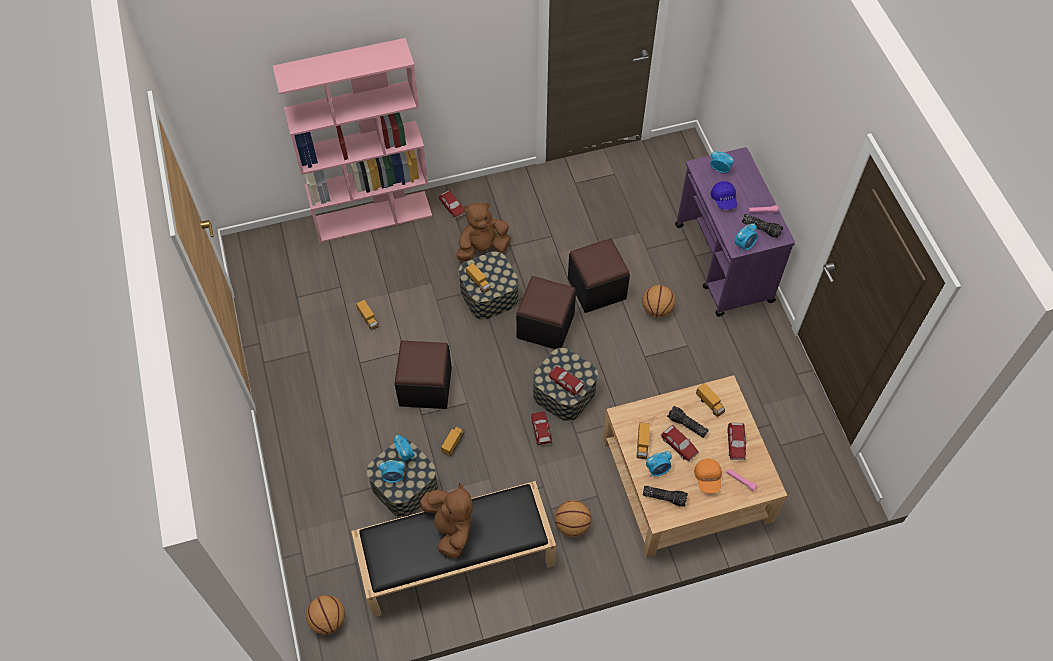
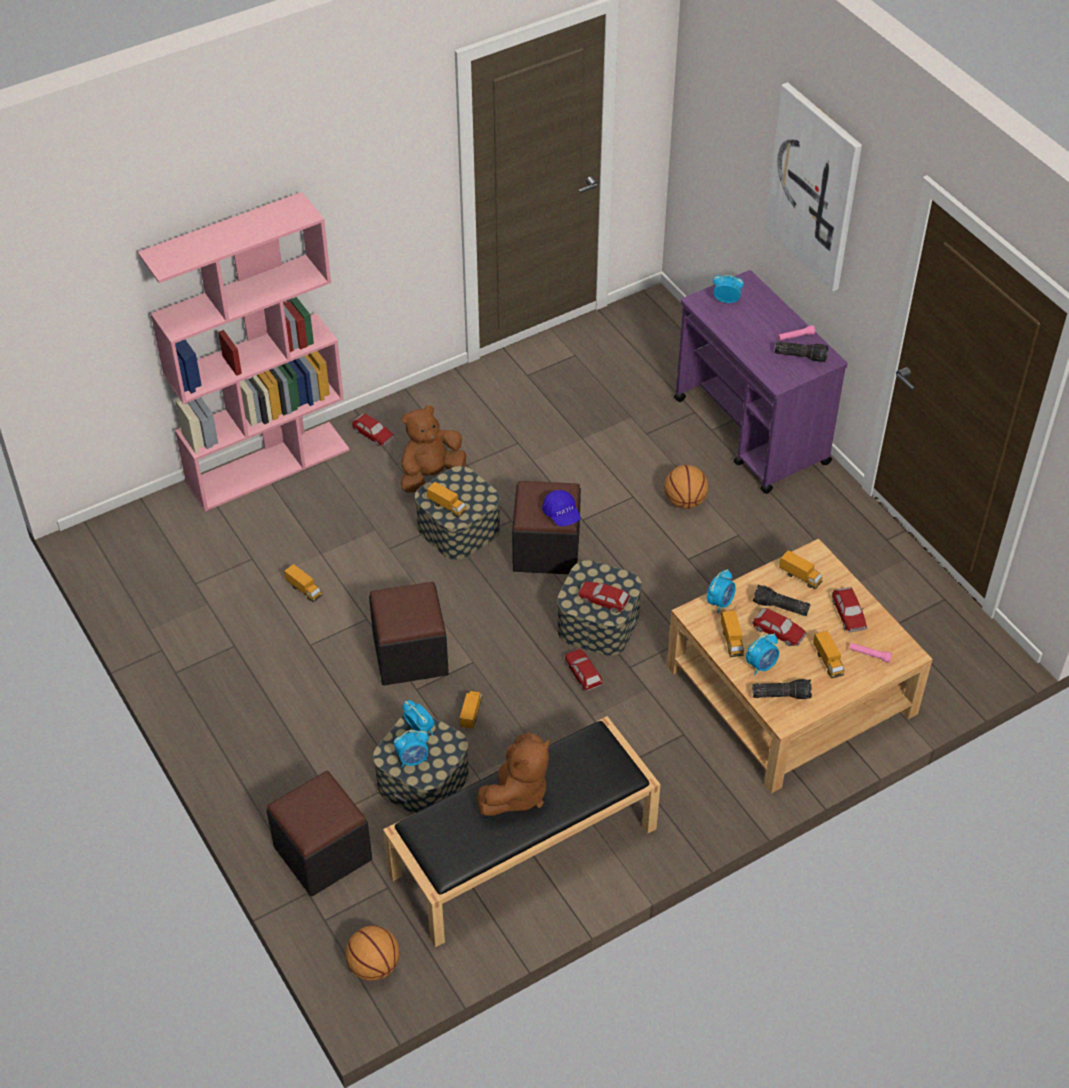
camera: 15 degrees left, 10 degrees down
(450, 528) = (517, 793): brown plush toy -> brown plush toy turned 75 degrees clockwise
(572, 524) = (662, 775): basketball -> none
(597, 288) = (598, 492): black ottoman -> black ottoman (323, 853)
(708, 478) = (828, 661): orange cap -> toy truck
(724, 200) = (743, 333): blue cap -> blue cap (561, 514)
(744, 245) = (787, 378): alarm clock -> alarm clock (720, 602)
(796, 107) = (814, 187): none -> picture

